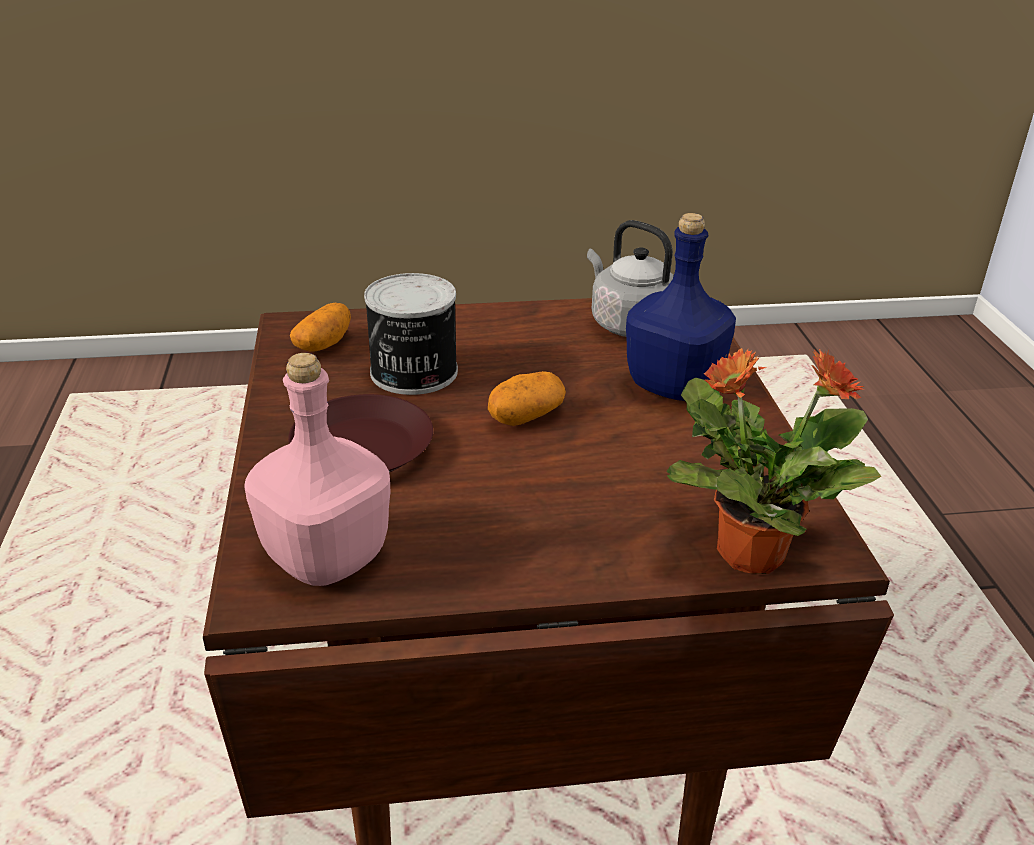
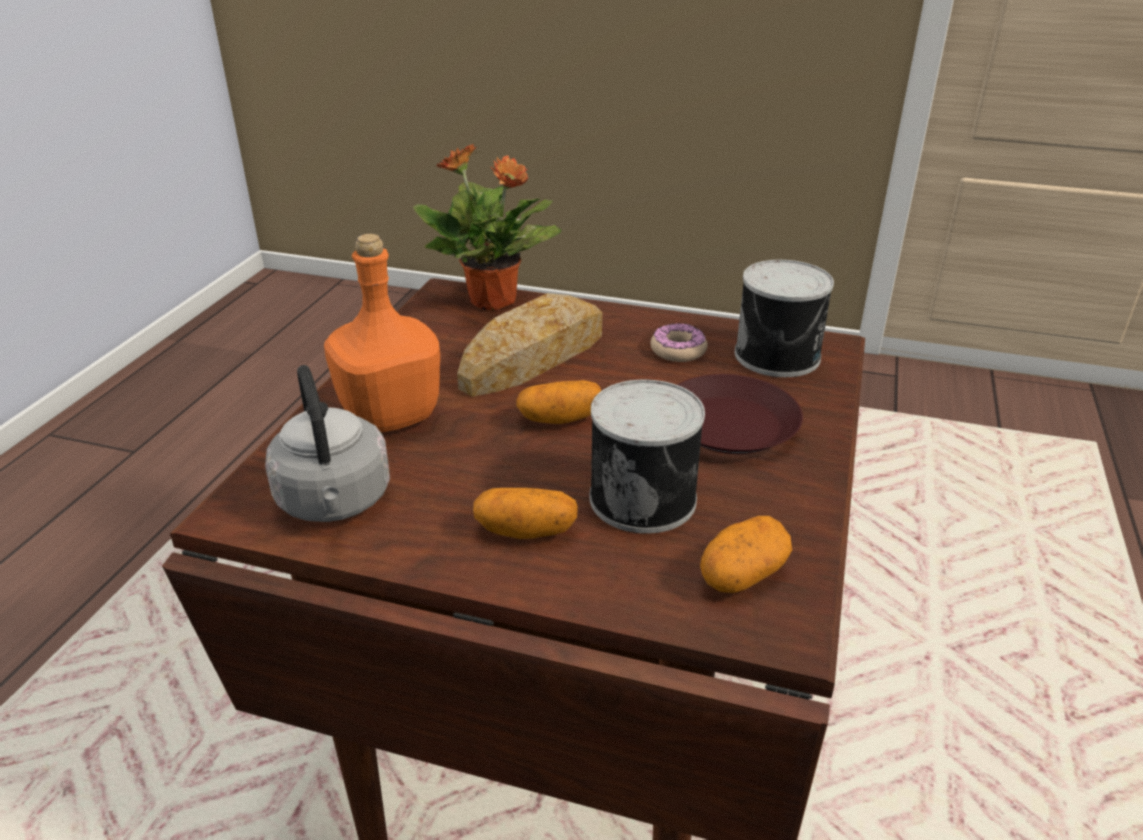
camera: 155 degrees left, 0 degrees up
(324, 556) = (779, 356): pink bottle -> can
(455, 531) = (678, 350): none -> donut
(484, 336) = (526, 531): none -> potato
(612, 476) = (533, 357): none -> bread
(674, 384) = (388, 416): blue bottle -> orange bottle

